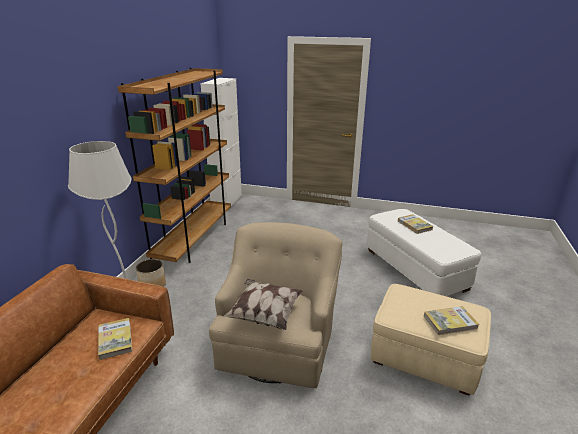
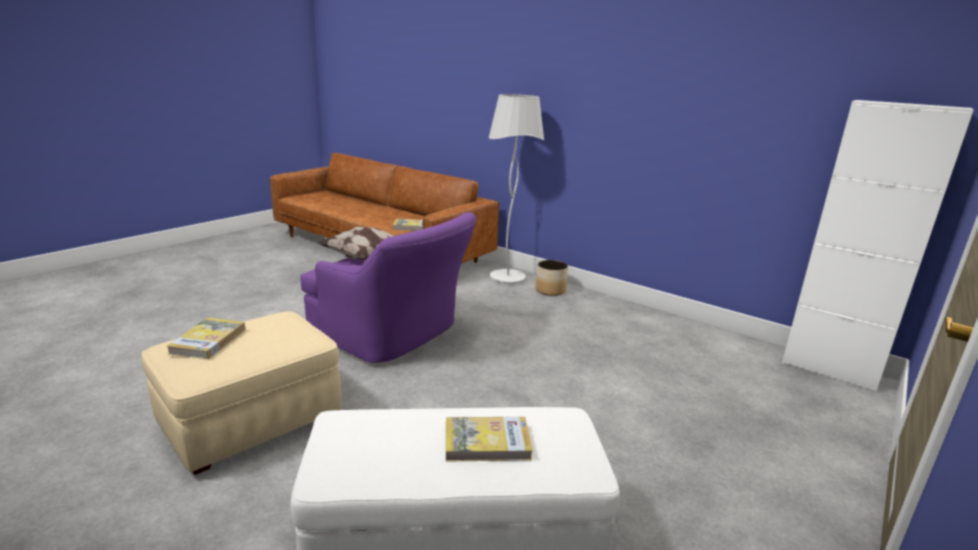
camera: 110 degrees right, 5 degrees down
(194, 239) = (662, 323): brown bookcase -> none
(278, 341) = (394, 335): beige armchair -> purple armchair

